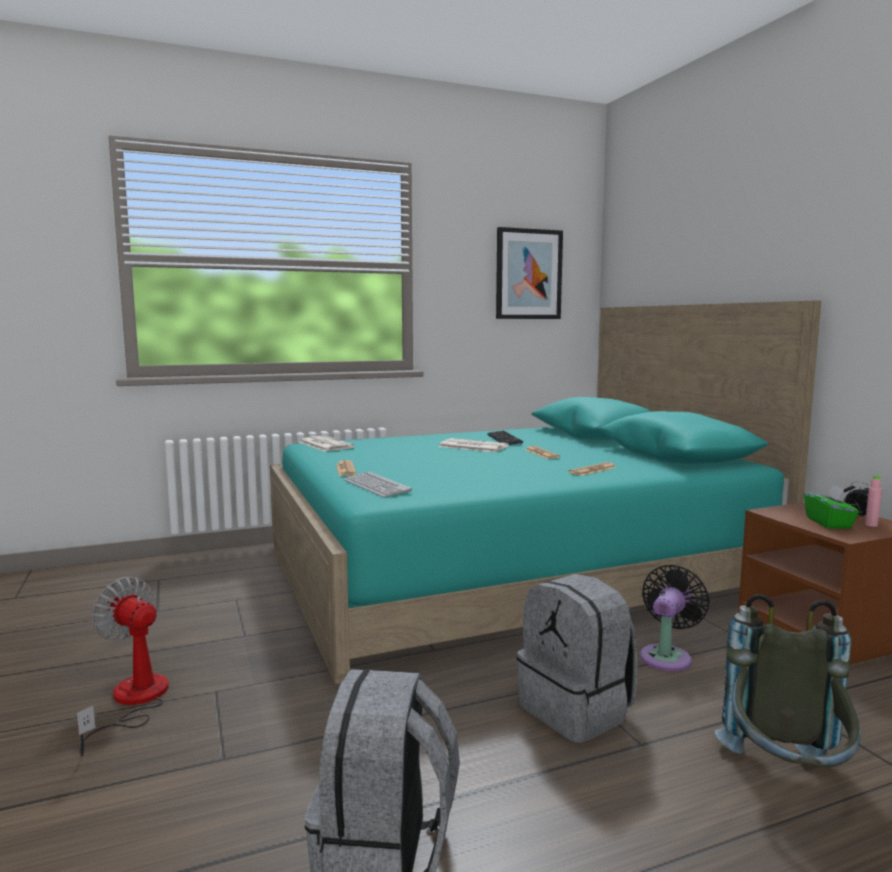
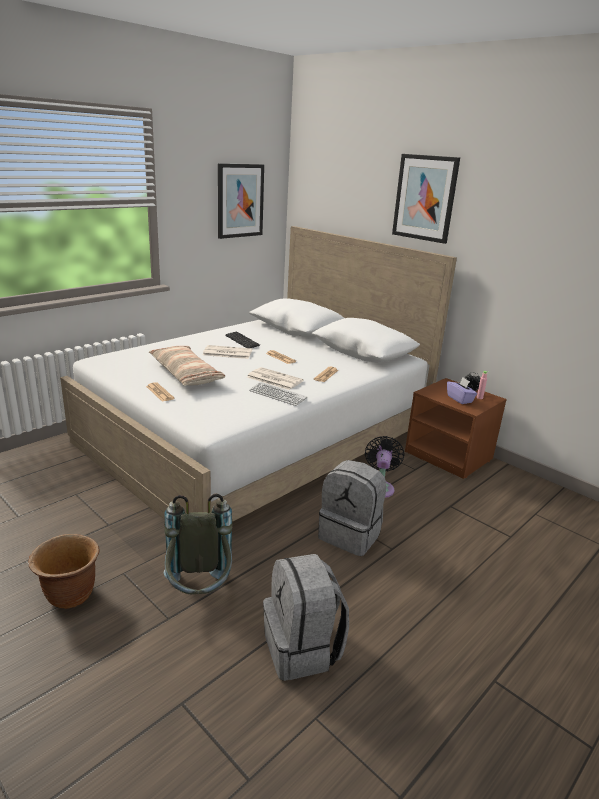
camera: 25 degrees left, 15 degrees up
(133, 702) = (70, 595): fan -> brown planter
(325, 445) = (112, 360): newspaper -> newspaper (273, 379)
(376, 486) = (201, 411): keyboard -> keyboard (277, 395)
(397, 459) = (186, 374): none -> pillow
(510, 571) = (258, 436): turquoise bed -> white bed
(770, 226) = (425, 198): none -> picture
(785, 780) = (462, 552): grey backpack -> grey backpack (199, 593)
(829, 523) = (460, 399): green tissue box -> purple tissue box

